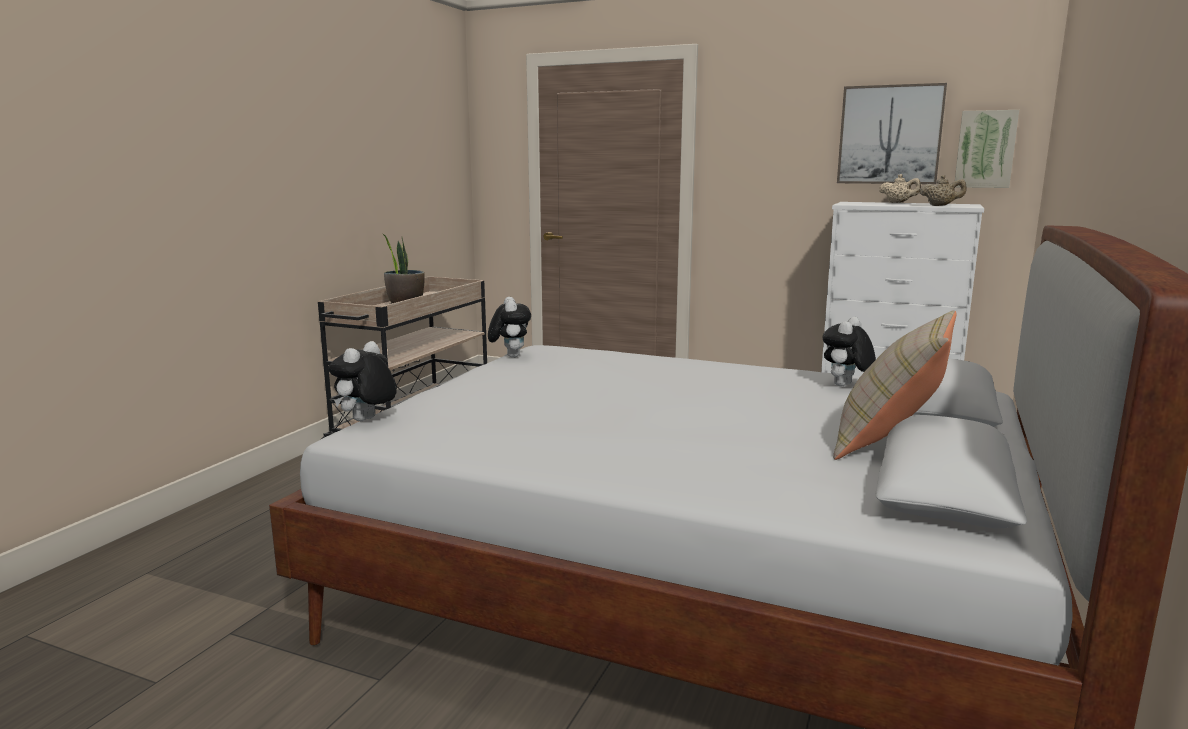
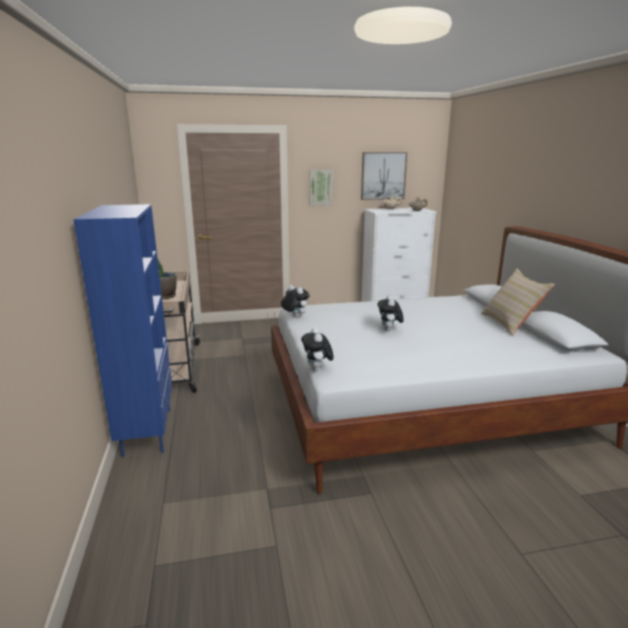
camera: 35 degrees left, 5 degrees up
(268, 488) = (146, 431): none -> blue bookcase
(845, 386) = (452, 302): plush toy -> plush toy (389, 330)
(985, 149) = (421, 182): picture -> picture (320, 187)

